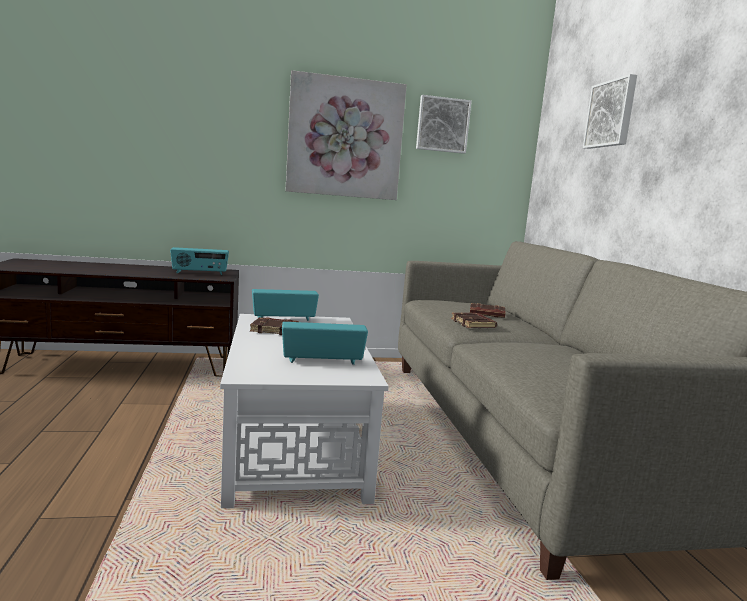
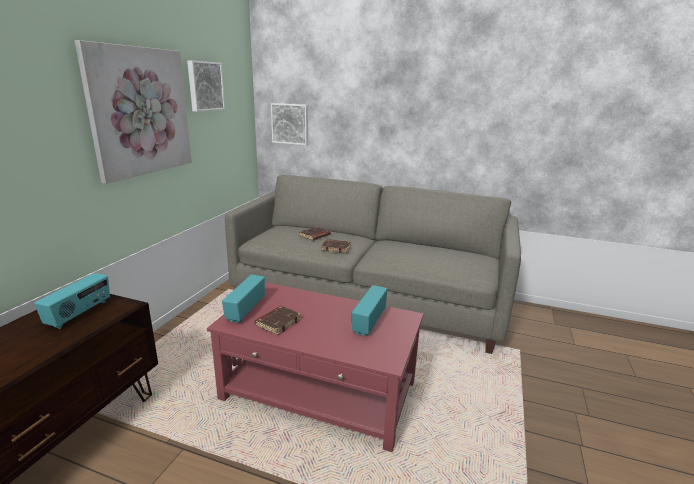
camera: 60 degrees left, 10 degrees up
(294, 444) = (320, 391): white coffee table -> red coffee table
(611, 114) = (343, 85): picture -> picture (290, 123)

